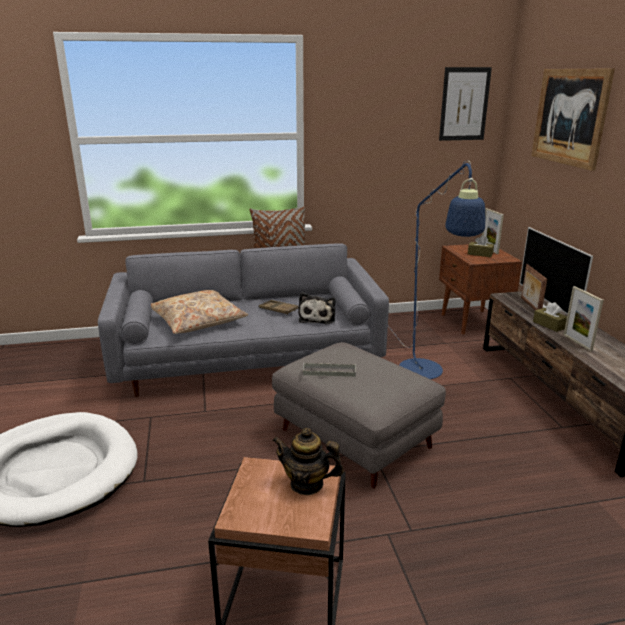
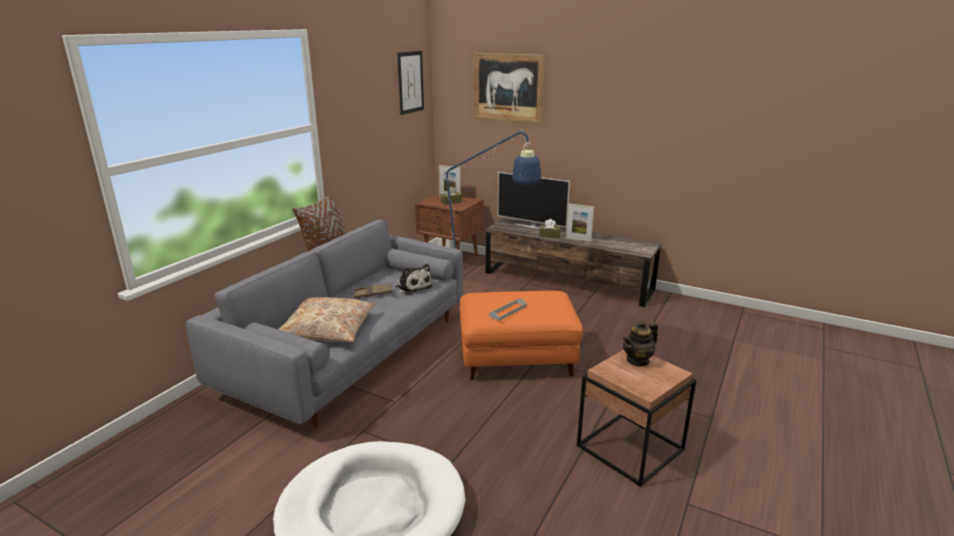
camera: 50 degrees left, 0 degrees up
(356, 438) = (517, 358): grey ottoman -> orange ottoman
(529, 306) = (520, 228): picture frame -> none

